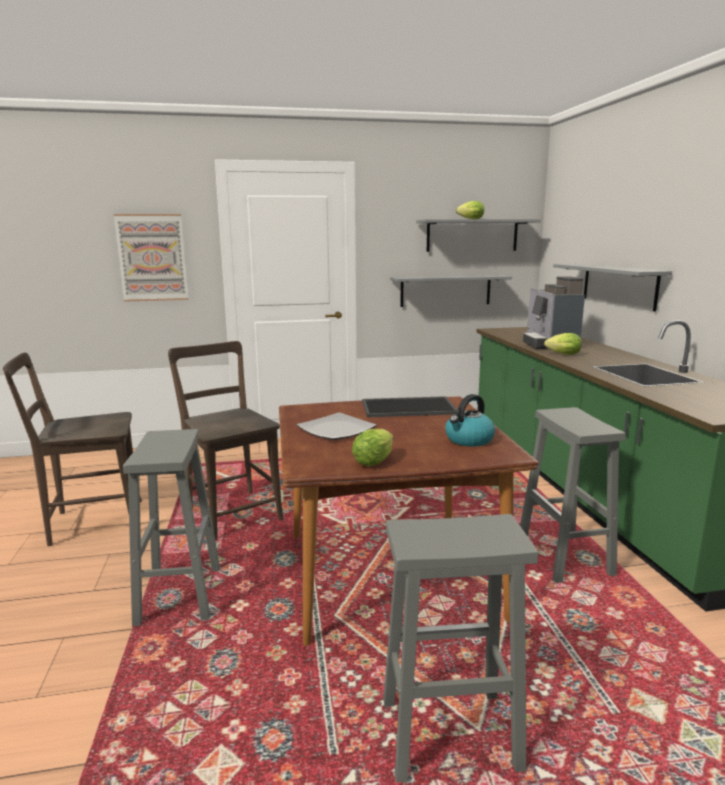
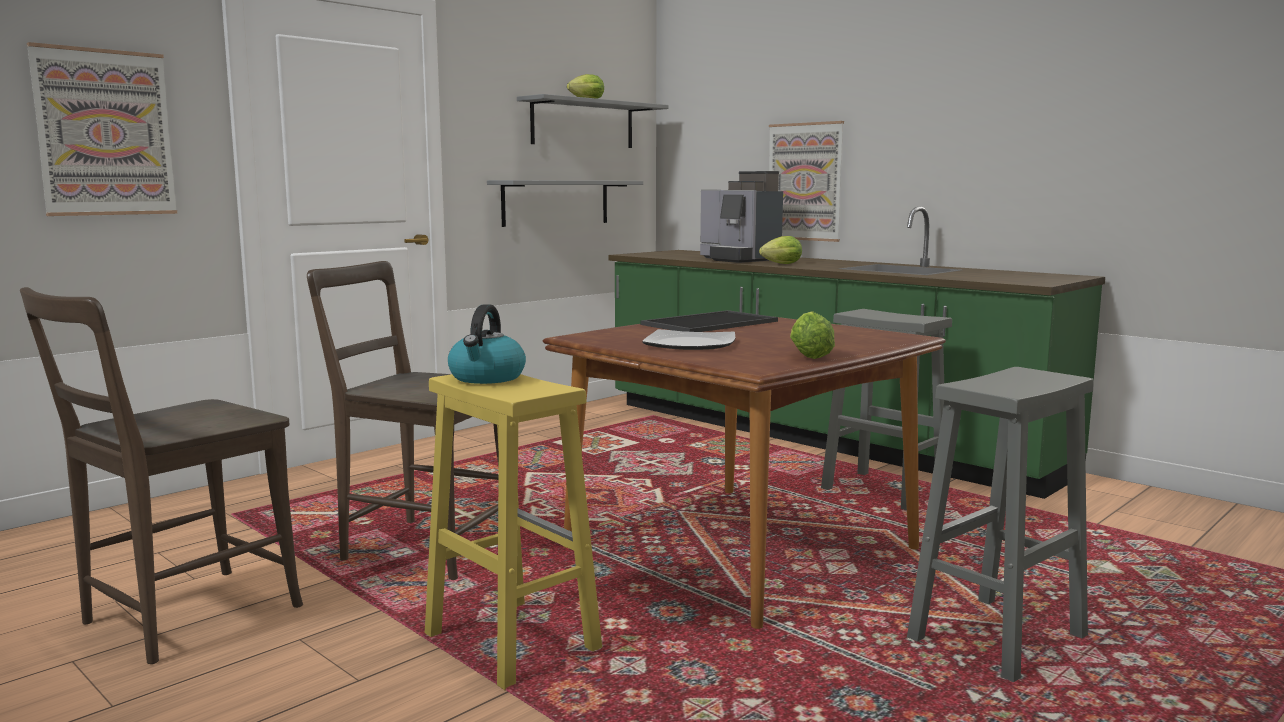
camera: 35 degrees left, 5 degrees down
(179, 594) = (509, 641): grey stool -> yellow stool
(469, 440) = (847, 334): kettle -> kettle (487, 378)
(619, 285) = (805, 182): grey shelf -> picture

